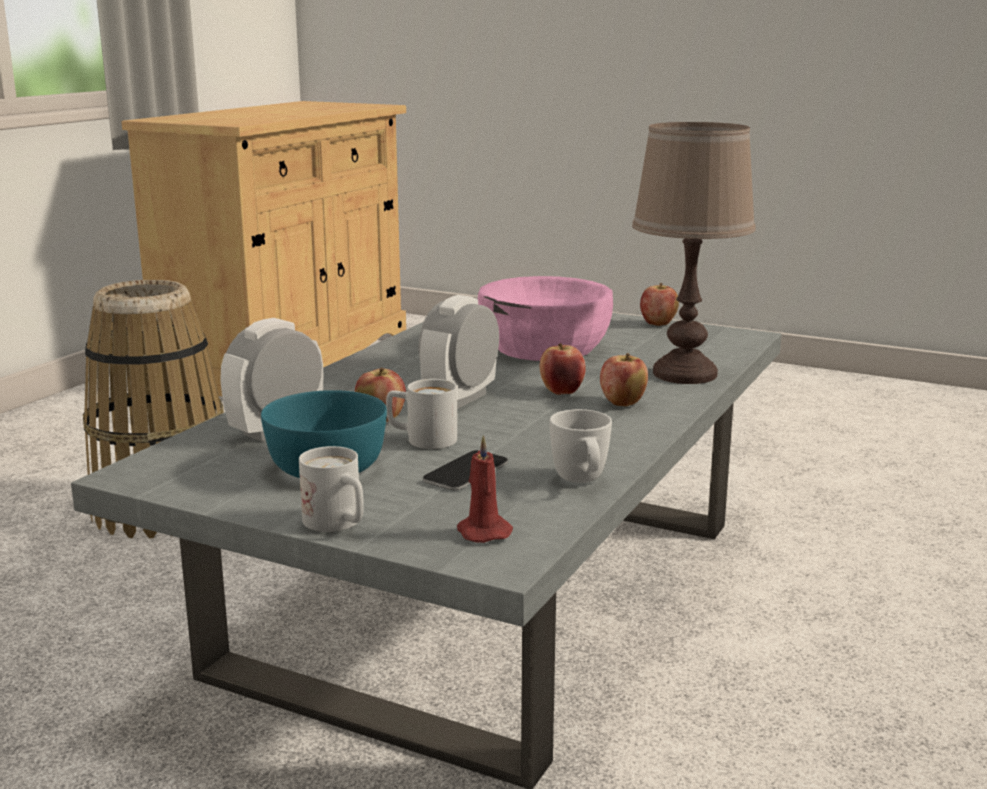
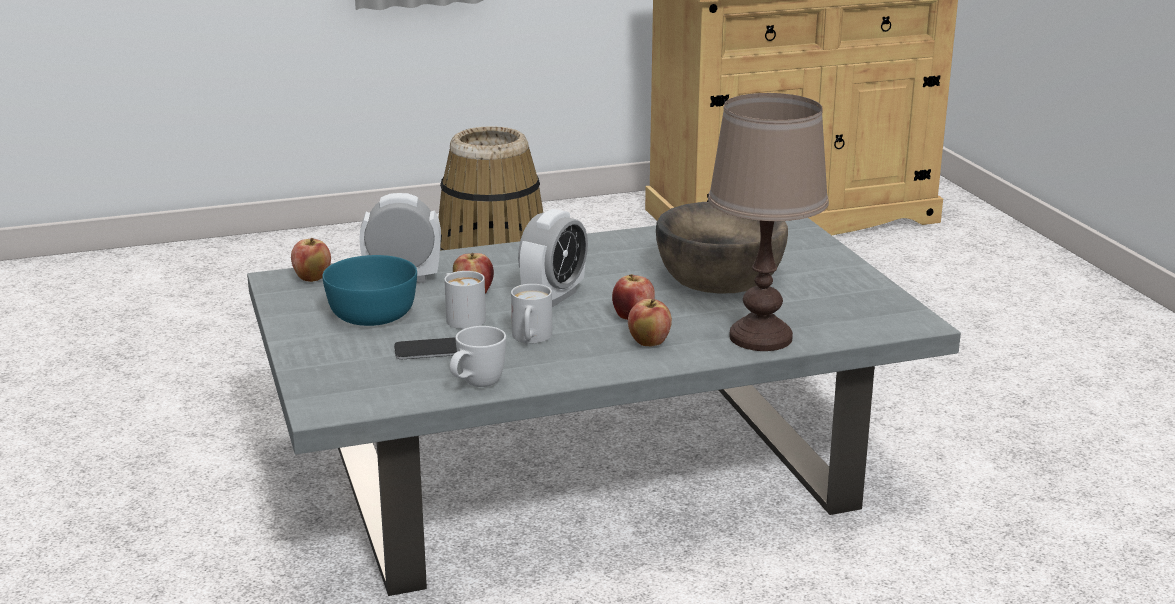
camera: 45 degrees right, 5 degrees up
(339, 524) = (301, 352): white mug -> white mug (531, 339)
(460, 399) = (553, 297): alarm clock -> alarm clock turned 135 degrees clockwise
(482, 531) = (353, 389): red candle -> none
(544, 347) = (719, 275): pink bowl -> brown bowl
(658, 324) = (871, 285): apple -> apple (312, 278)

